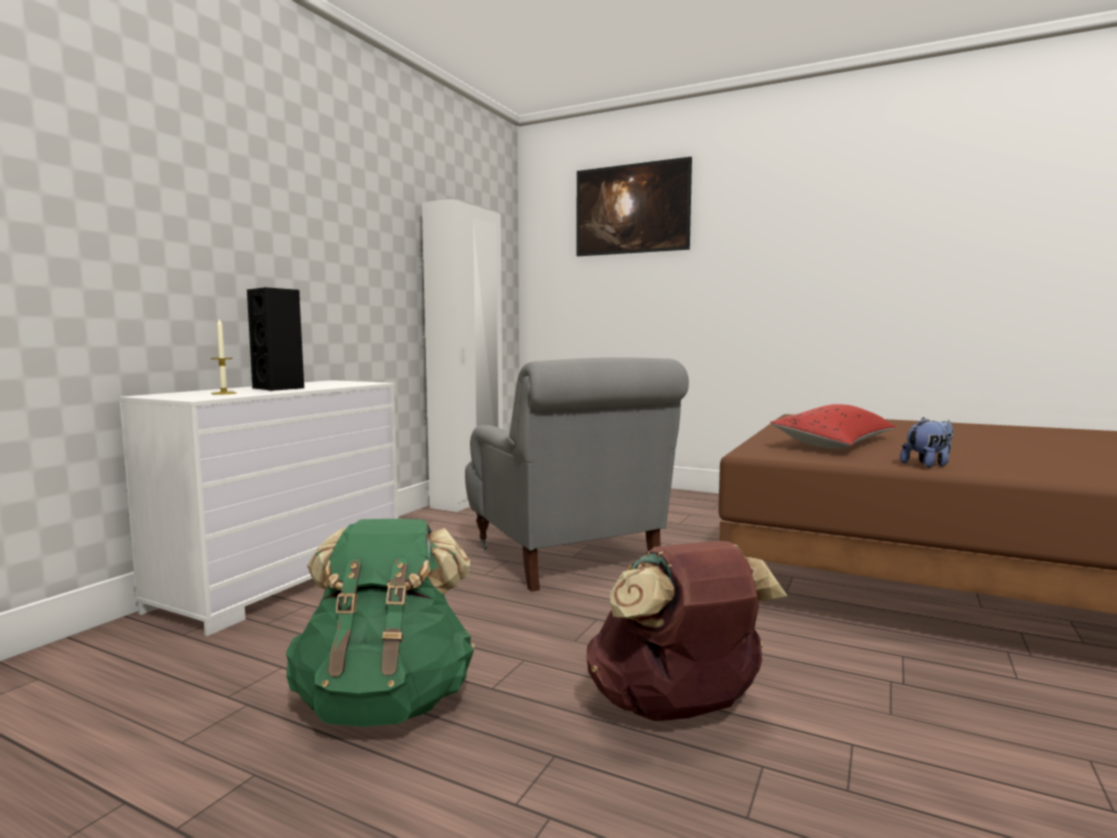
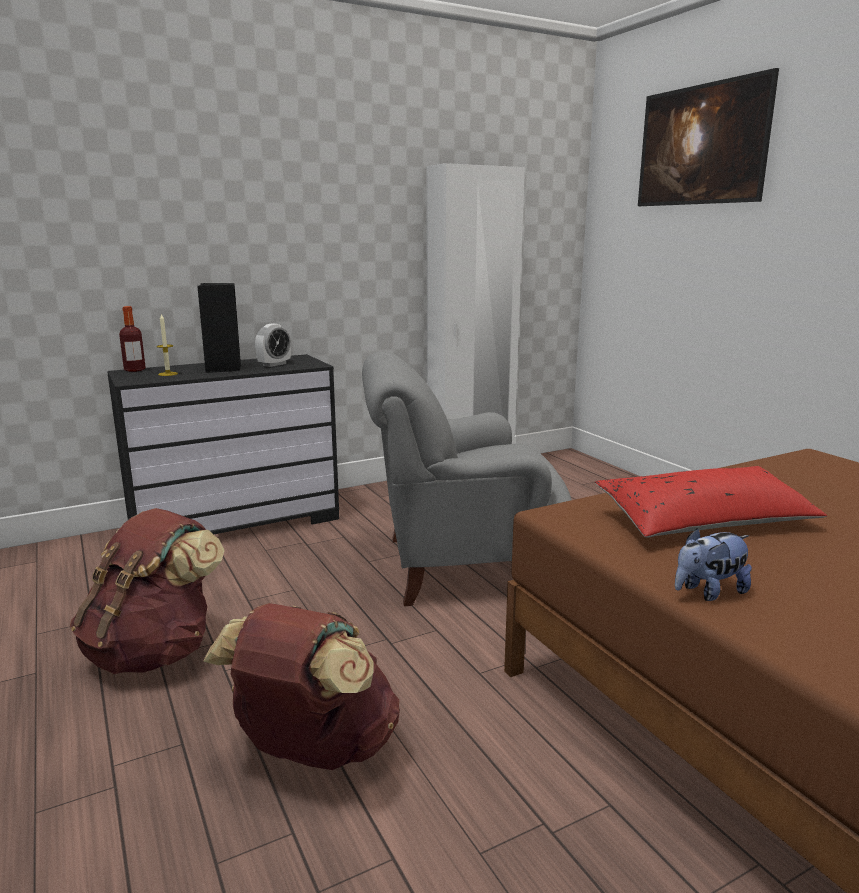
camera: 35 degrees right, 10 degrees up
(162, 394) = (135, 370): none -> bottle
(284, 579) = (236, 523): white dresser -> black dresser
(326, 384) = (274, 364): none -> alarm clock
(386, 701) = (155, 652): green backpack -> brown backpack
(568, 558) = (460, 565): grey armchair -> grey armchair turned 75 degrees clockwise
(928, 465) = (708, 592): plush toy -> plush toy turned 150 degrees clockwise

